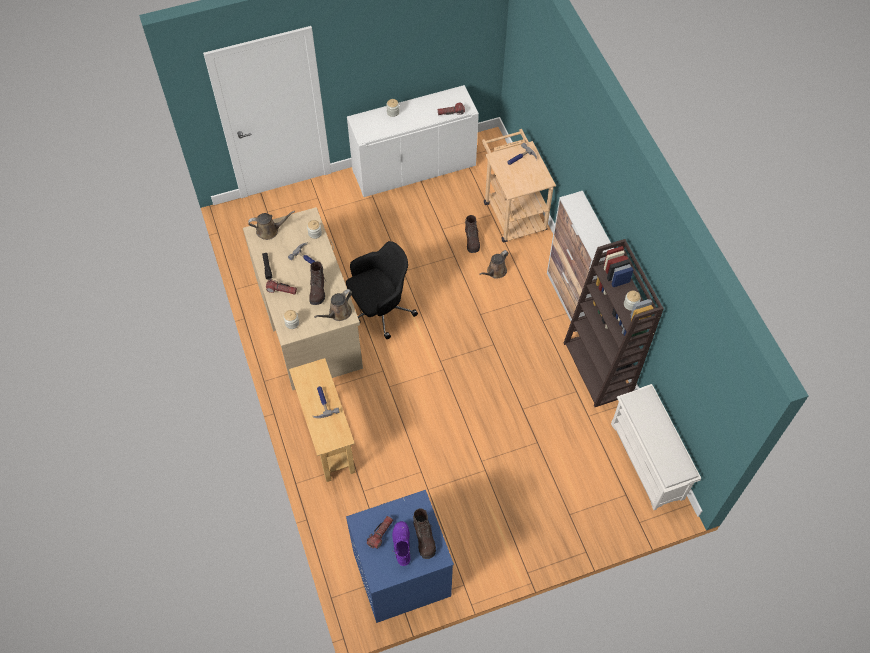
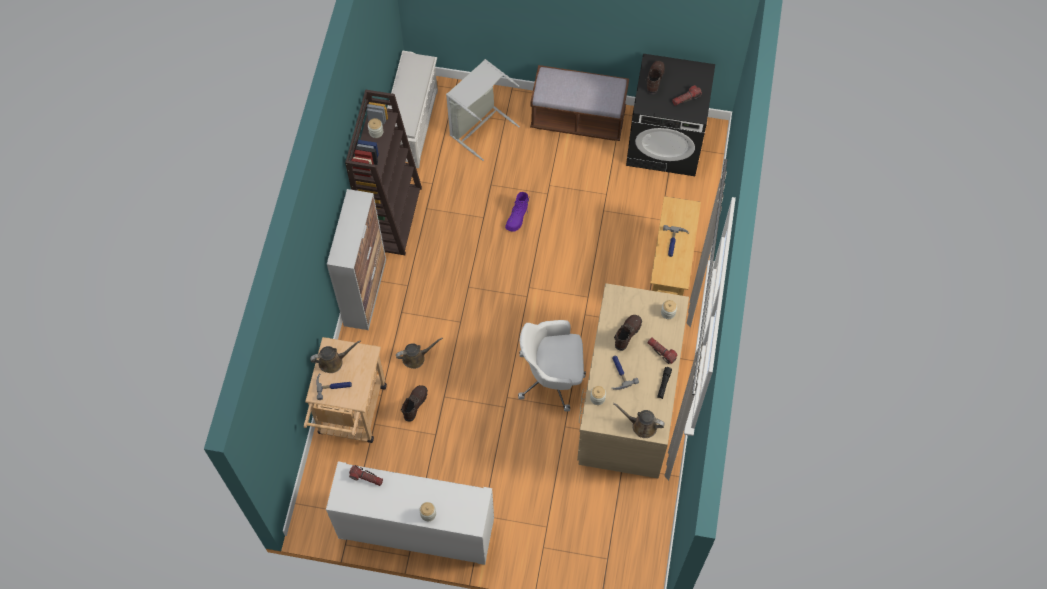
camera: 150 degrees left, 5 degrees up
(338, 313) = (620, 300): brown watering can -> brown watering can (333, 361)
(380, 310) = (552, 377): black office chair -> white office chair
(401, 545) = (674, 83): purple boot -> purple boot (517, 217)
(401, 575) = (665, 143): blue washing machine -> black washing machine
(501, 554) = (578, 119): none -> brown bench
(587, 493) = (479, 127): none -> grey laundry basket

